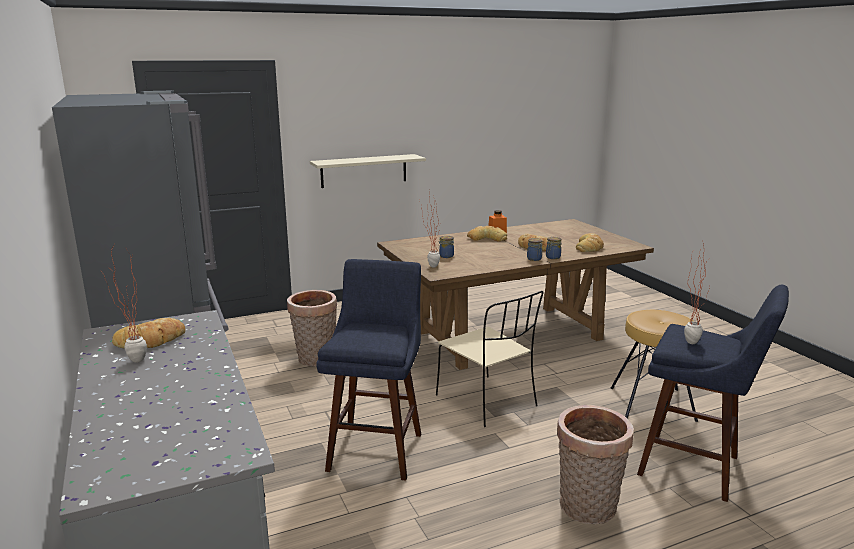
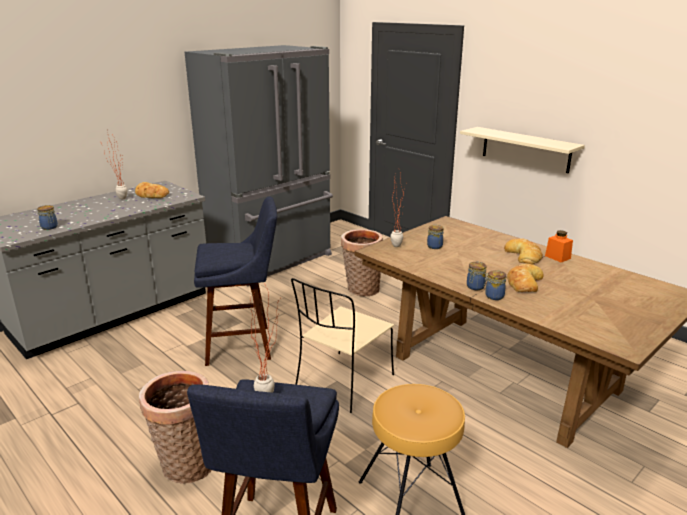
camera: 70 degrees right, 5 degrees up
(219, 419) = (49, 227): none -> jar
(589, 247) = (570, 315): bread -> none

